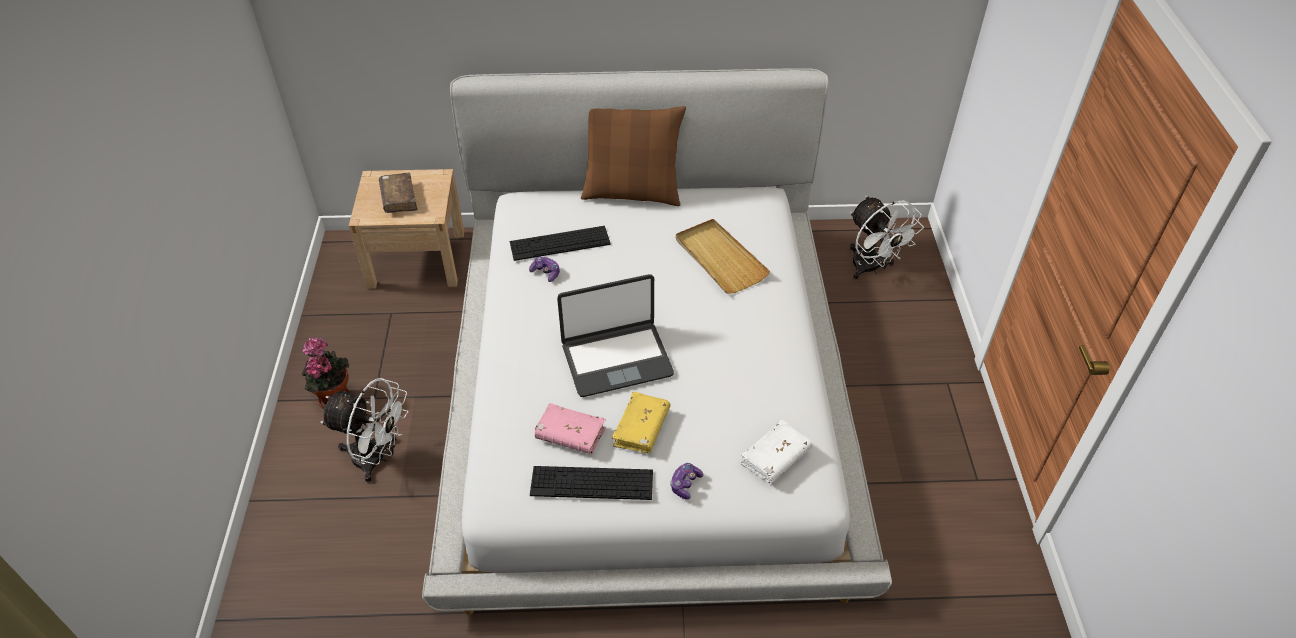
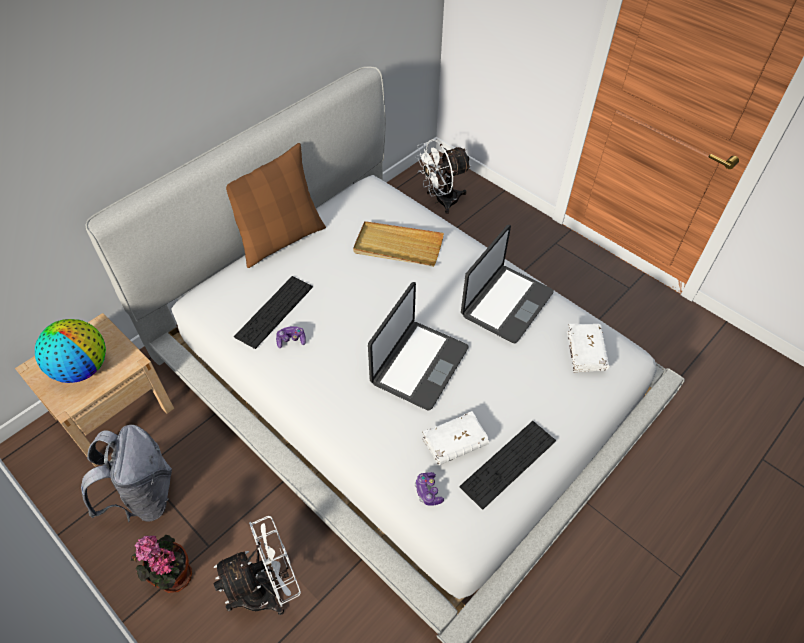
camera: 45 degrees left, 5 degrees up
(373, 332) = (144, 496): none -> grey backpack
(399, 198) = (82, 368): brown book -> globe
(570, 435) = (455, 443): pink book -> white book
(641, 428) = (492, 399): yellow book -> none
(685, 484) = (560, 413): game controller -> game controller (428, 491)
(754, 367) = (506, 303): none -> laptop
(871, 268) = (441, 201): white fan -> white fan turned 135 degrees clockwise

